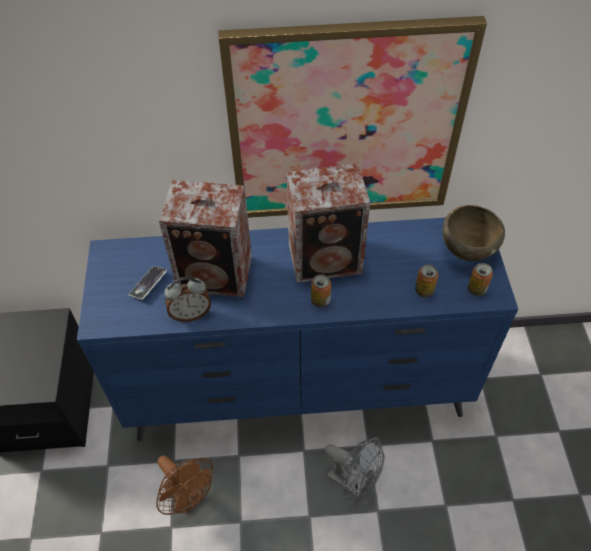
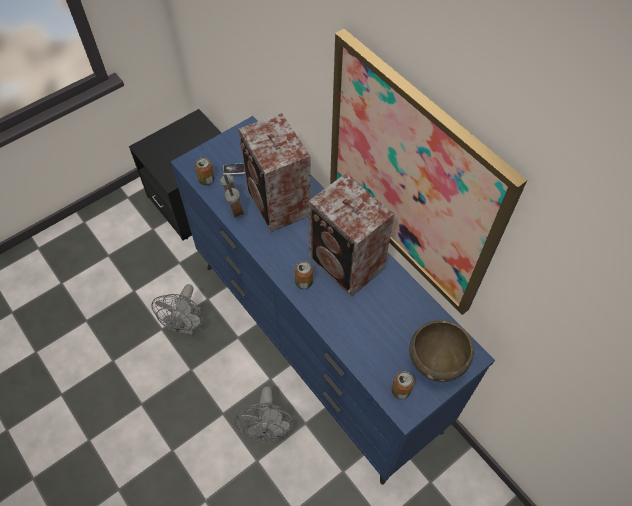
camera: 55 degrees right, 5 degrees up
(188, 497) = (187, 325): brown fan -> grey fan
(191, 314) = (234, 209): alarm clock -> alarm clock turned 150 degrees counterclockwise
(424, 291) = (368, 350): can -> can (206, 180)

